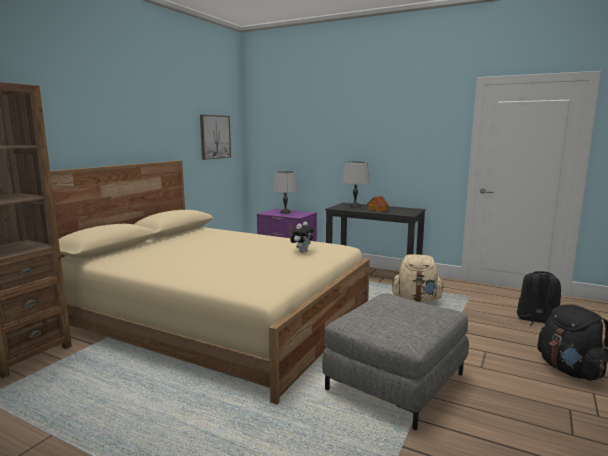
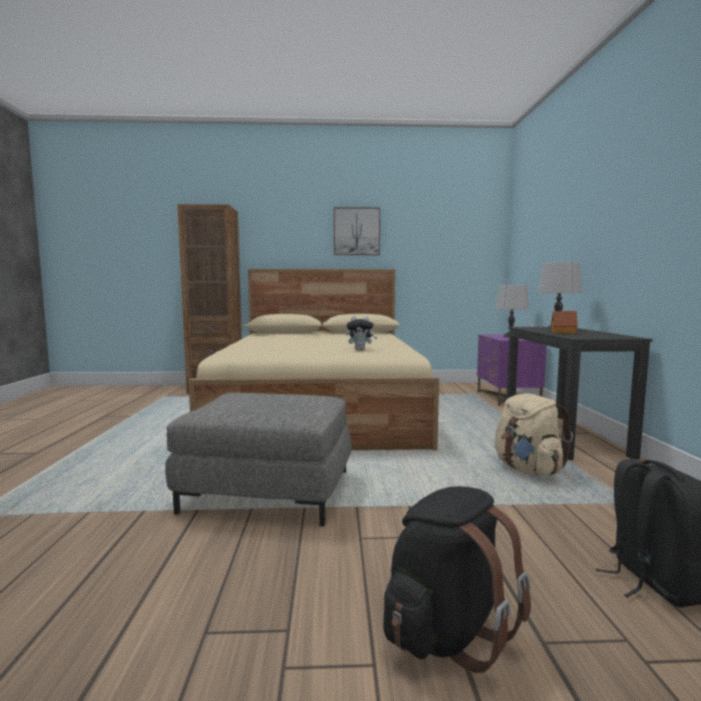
camera: 60 degrees right, 5 degrees down
(215, 137) = (454, 248): picture -> picture (356, 231)

